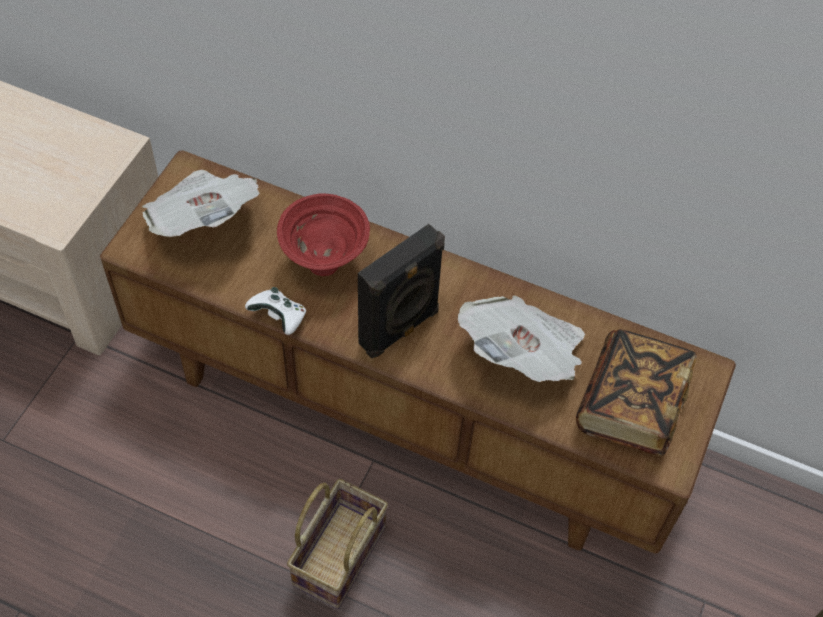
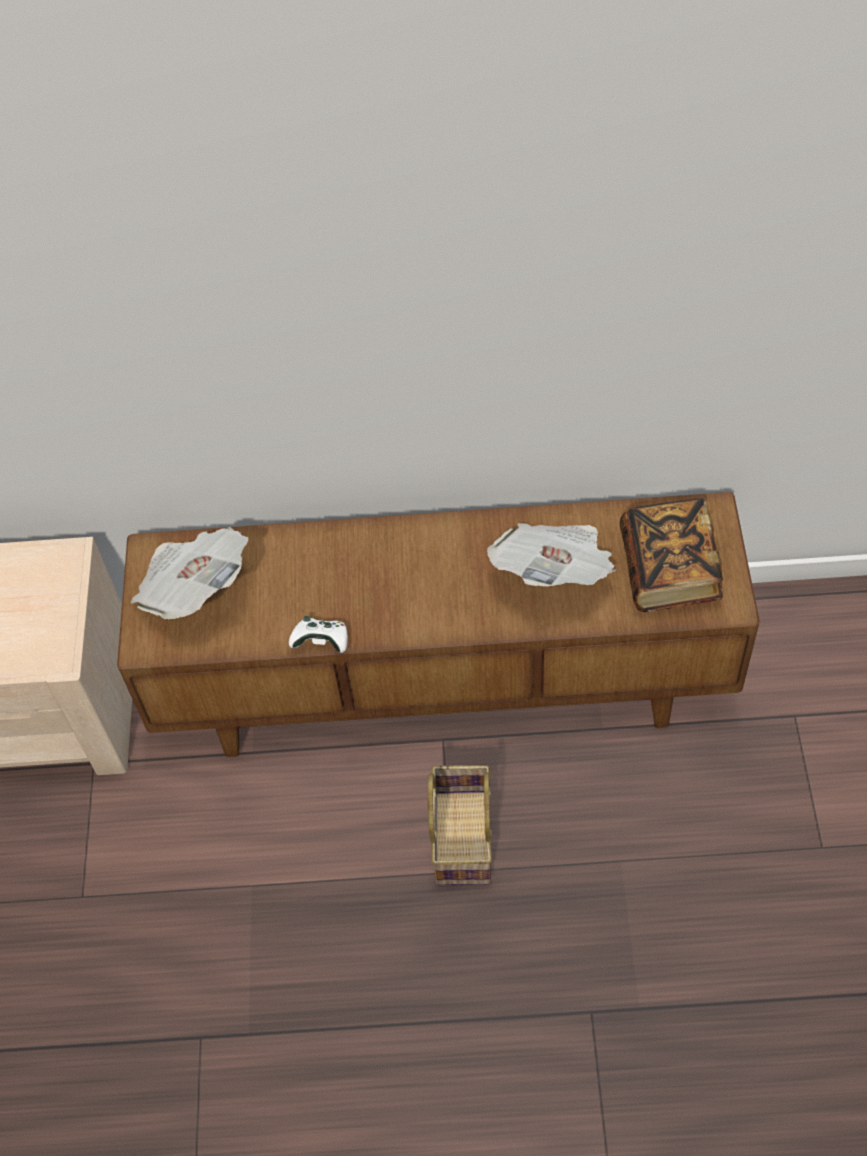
camera: 20 degrees left, 0 degrees up
(325, 262) = (331, 574): red bowl -> none
(400, 329) = (435, 600): black speaker -> none

